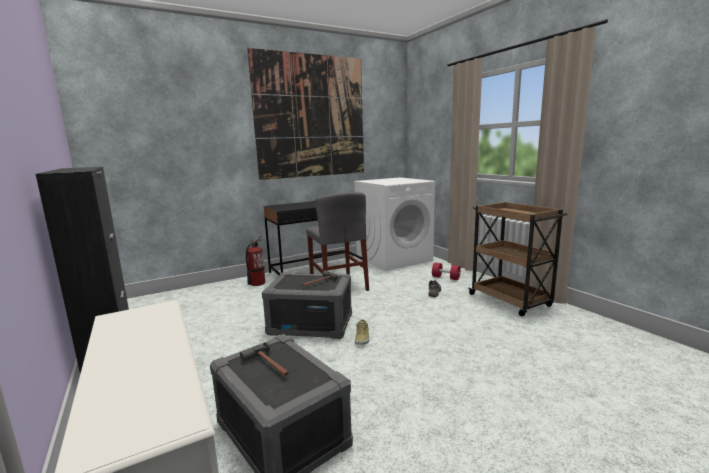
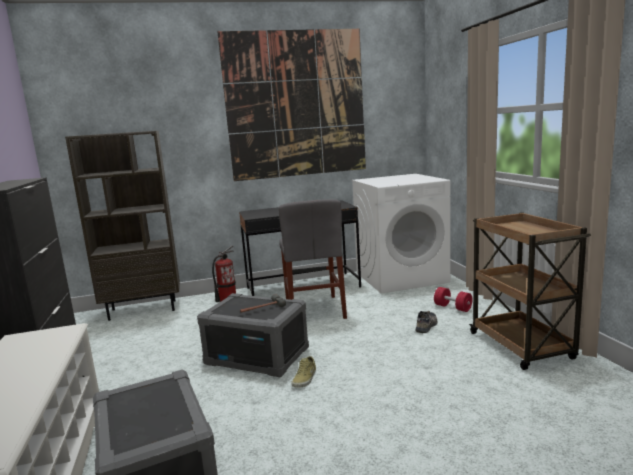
camera: 15 degrees right, 0 degrees up
(179, 295) = (144, 309): none -> brown bookcase
(268, 366) = (142, 405): hammer -> none

